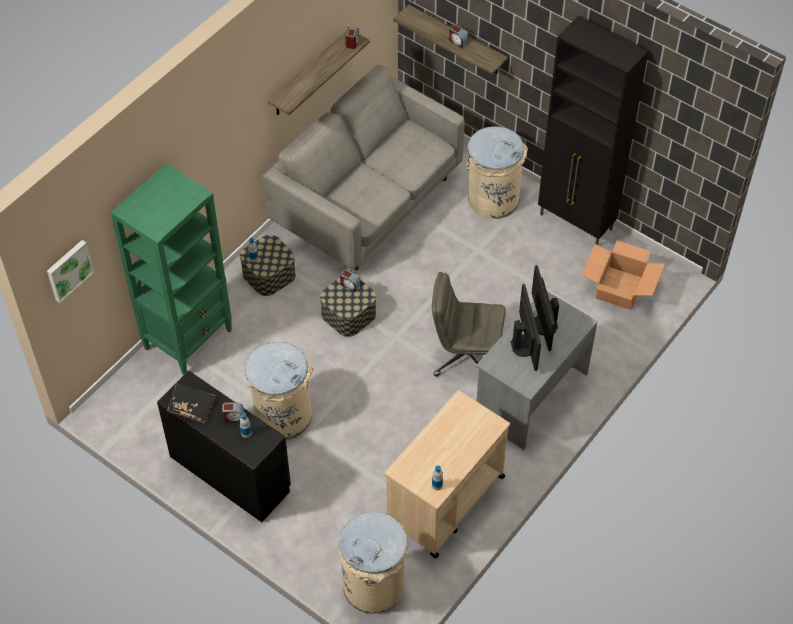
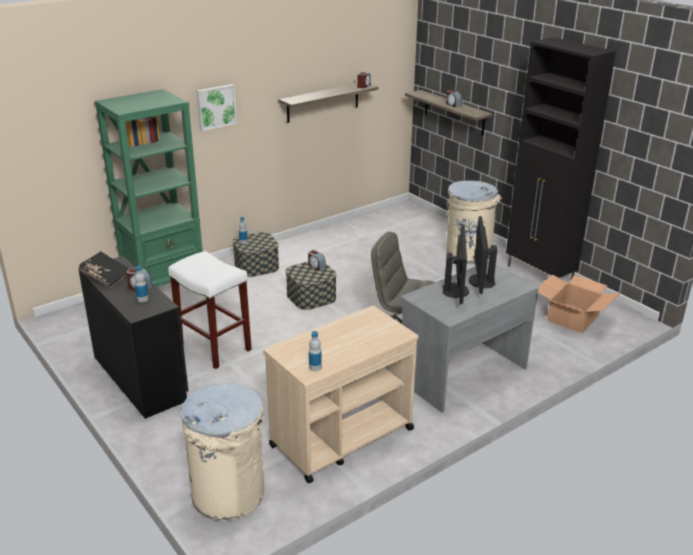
camera: 15 degrees right, 25 degrees down
(68, 270) = (41, 138): picture -> picture (215, 106)
(283, 414) = (215, 347): beige trash can -> white stool
(368, 203) = (360, 241): grey sofa -> none

